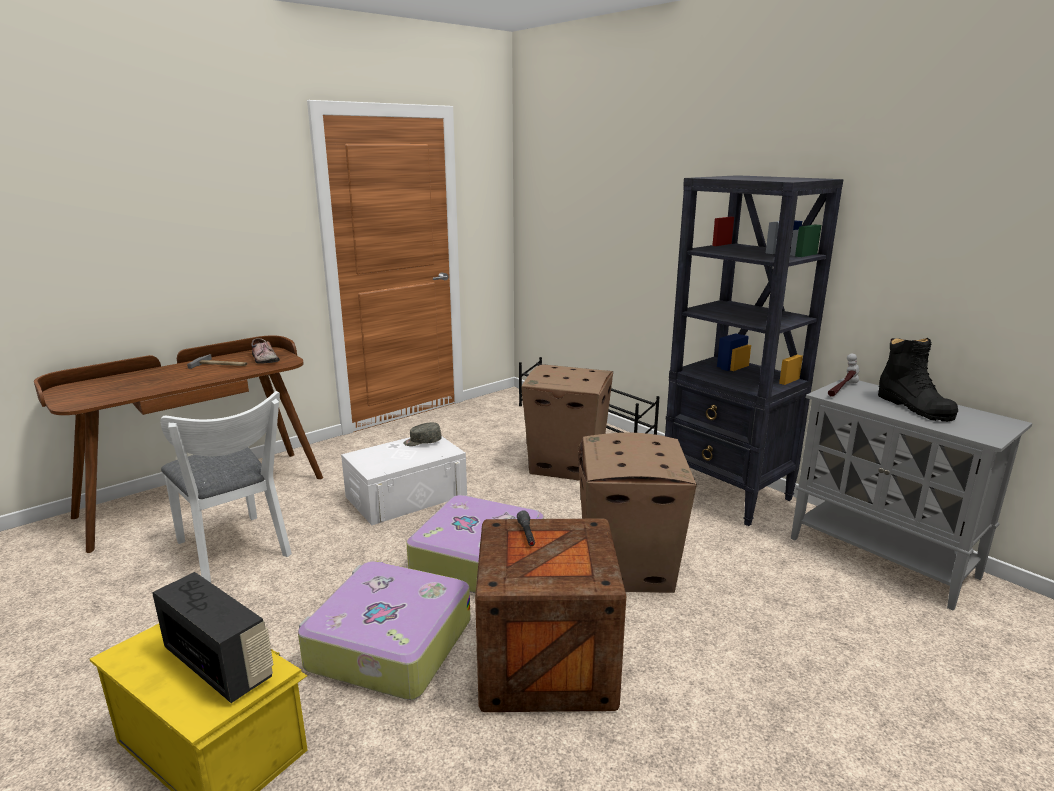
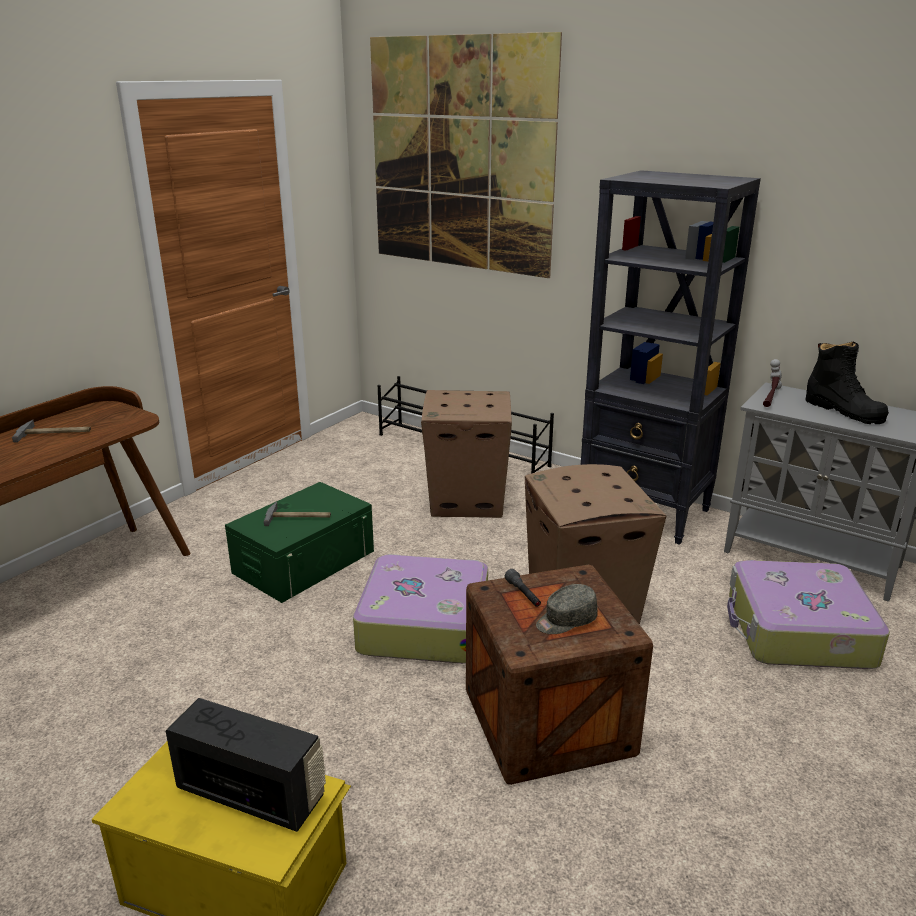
camera: 15 degrees left, 5 degrees up
(235, 552) = (133, 661): white chair -> none
(263, 359) = (105, 419): shoe -> none
(388, 644) = (373, 734): suitcase -> suitcase (797, 631)
(401, 455) = (299, 516): none -> hammer
(406, 496) = (304, 562): white storage box -> green storage box
(422, 442) = (314, 497): grey cap -> grey cap (565, 621)
(593, 168) = (459, 156): none -> picture

